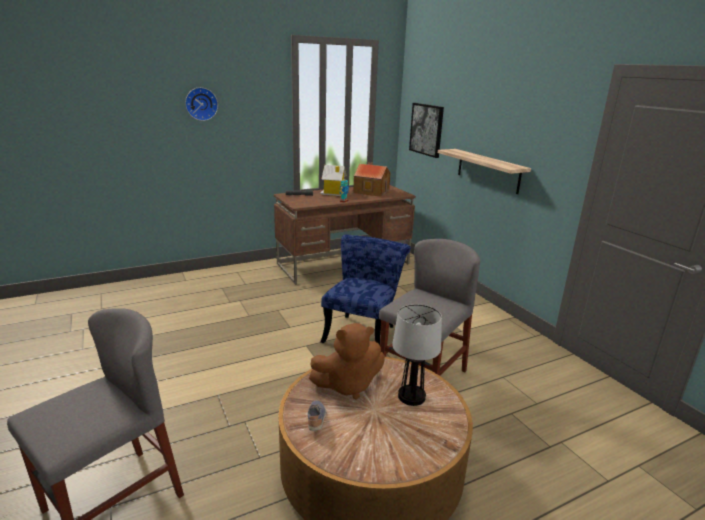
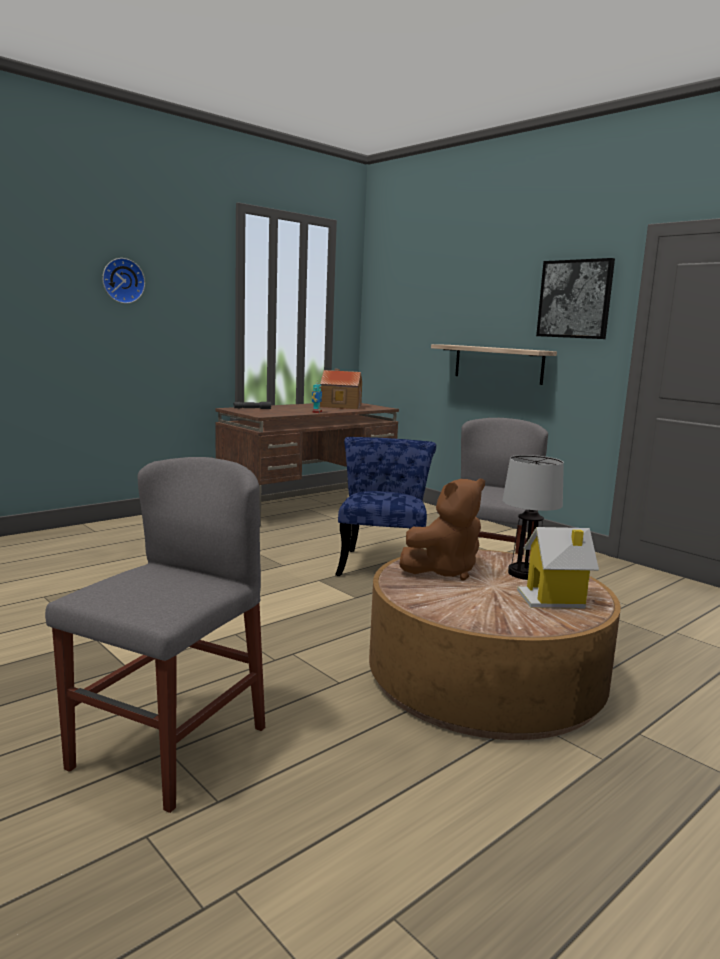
camera: 15 degrees left, 10 degrees down
(316, 420) = (434, 598): shoe -> none
(333, 193) = (294, 407): toy house -> toy house (554, 599)
(426, 129) = (404, 327): picture -> picture (575, 299)

